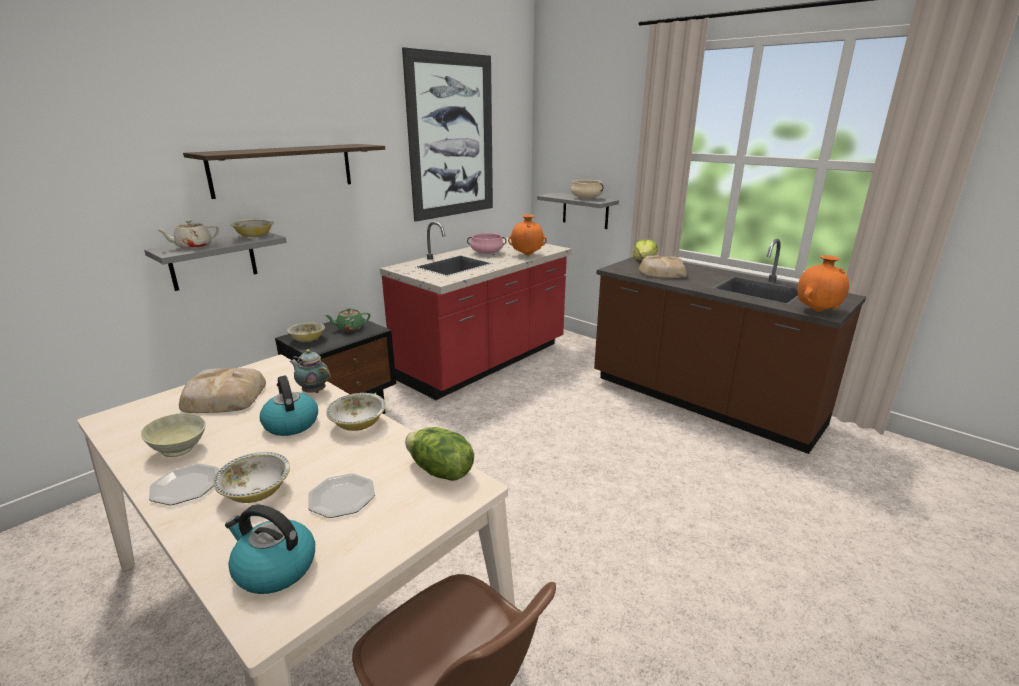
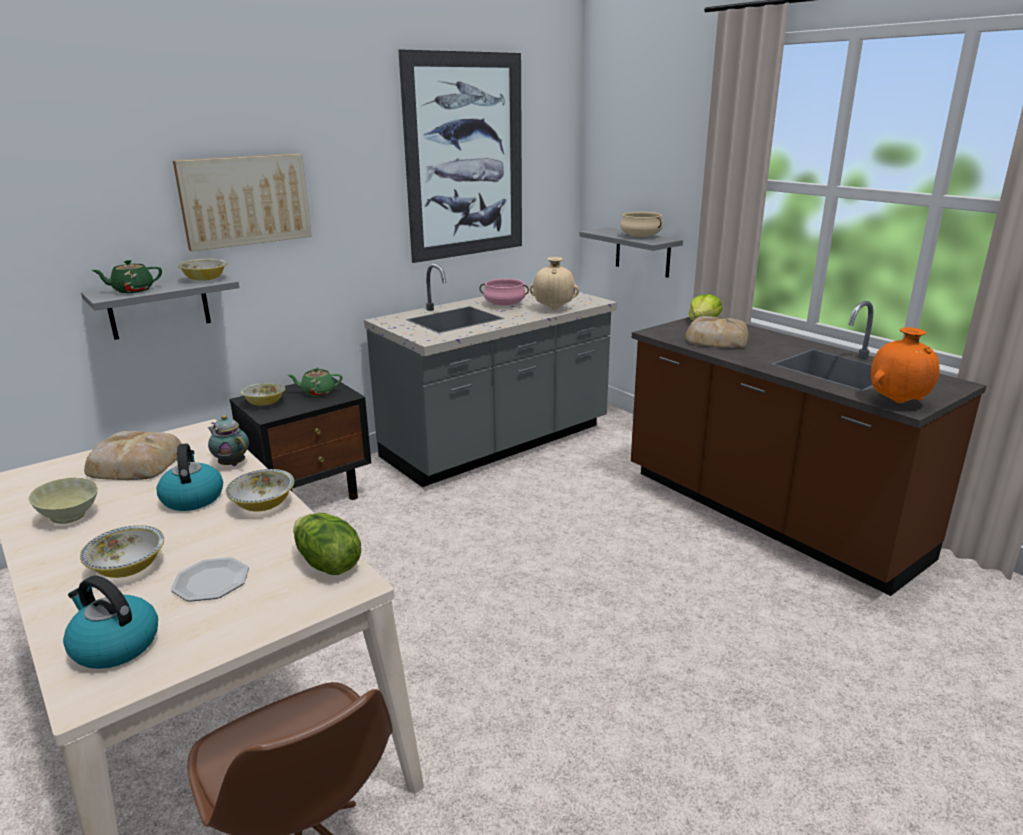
camera: 10 degrees right, 0 degrees up
(186, 486) = (62, 555): plate -> none
(193, 246) = (132, 290): beige teapot -> green teapot
(283, 169) = (245, 200): shelf -> picture
(484, 362) = (497, 443): red counter -> grey counter
(527, 255) = (554, 309): orange vase -> beige vase

